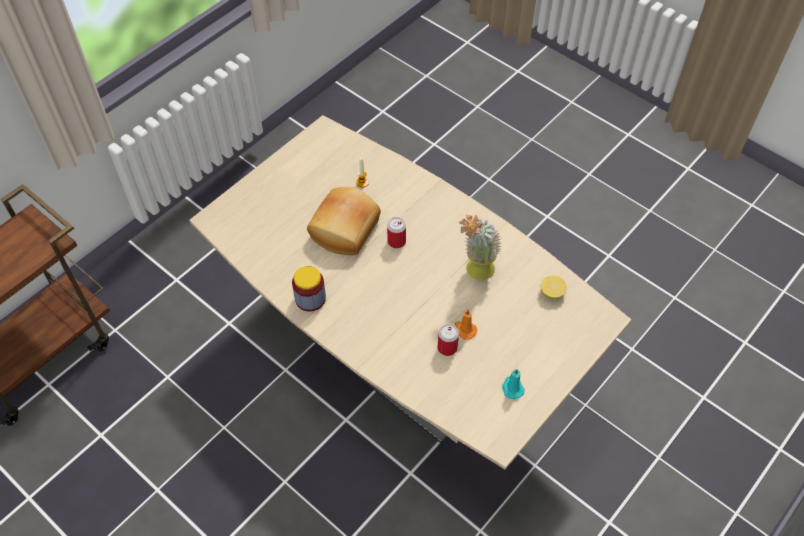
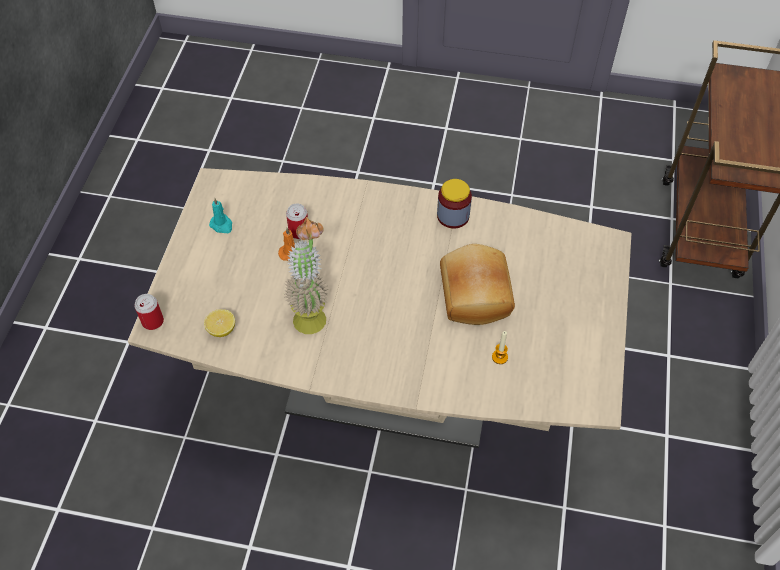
camera: 150 degrees right, 0 degrees up
(396, 241) = (413, 307): can -> can (153, 321)

